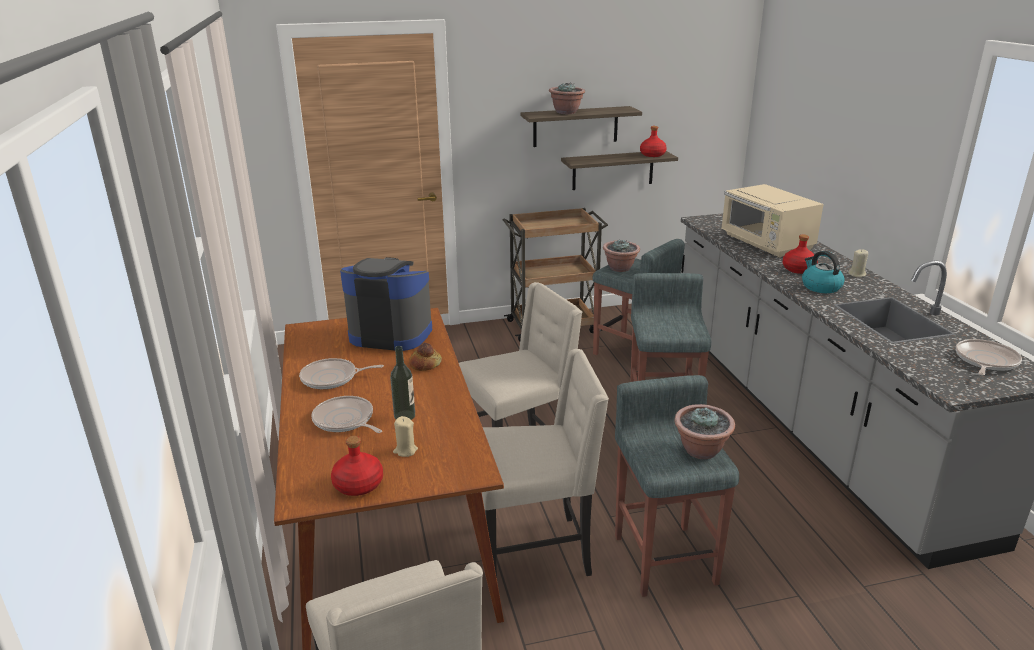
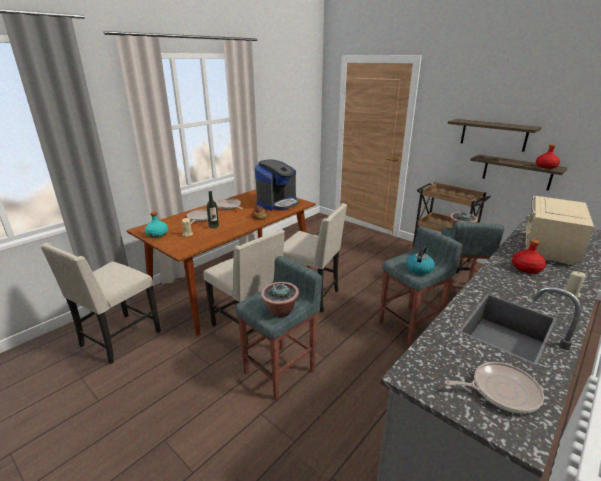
camera: 55 degrees right, 0 degrees up
(359, 485) = (157, 234): red bottle -> turquoise bottle
(390, 334) = (277, 203): coffee machine -> coffee machine turned 60 degrees clockwise
(566, 112) = (481, 122): potted plant -> none
(820, 287) = (510, 282): kettle -> kettle (419, 268)

